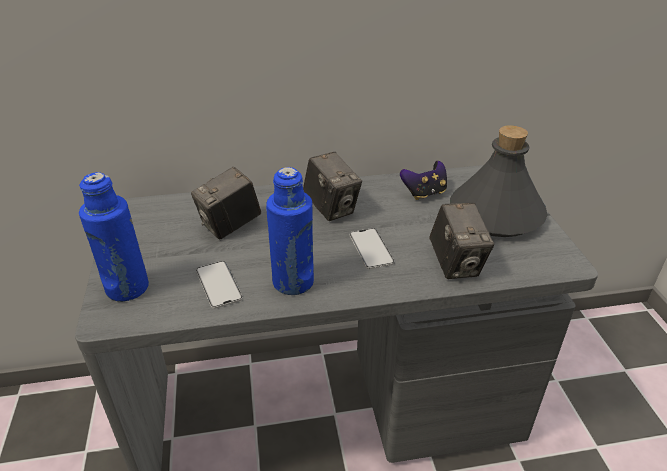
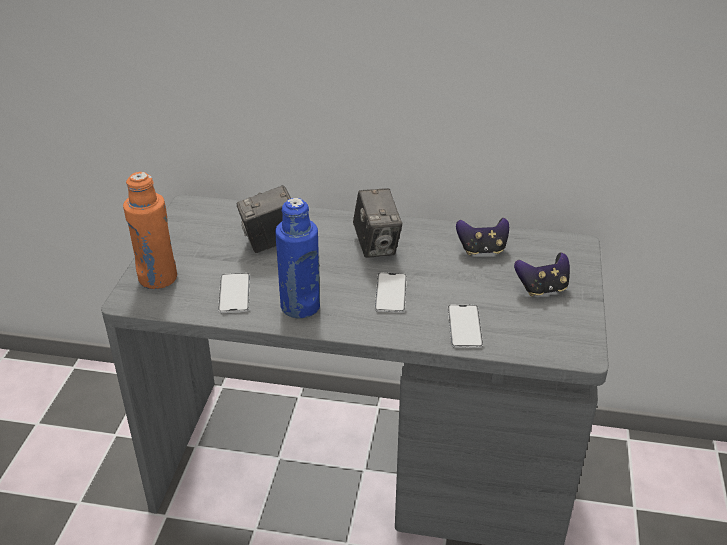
camera: 20 degrees right, 0 degrees up
(127, 288) = (157, 278): blue bottle -> orange bottle
(456, 264) = (464, 326): camera -> phone
(496, 215) = (542, 288): grey bottle -> game controller

